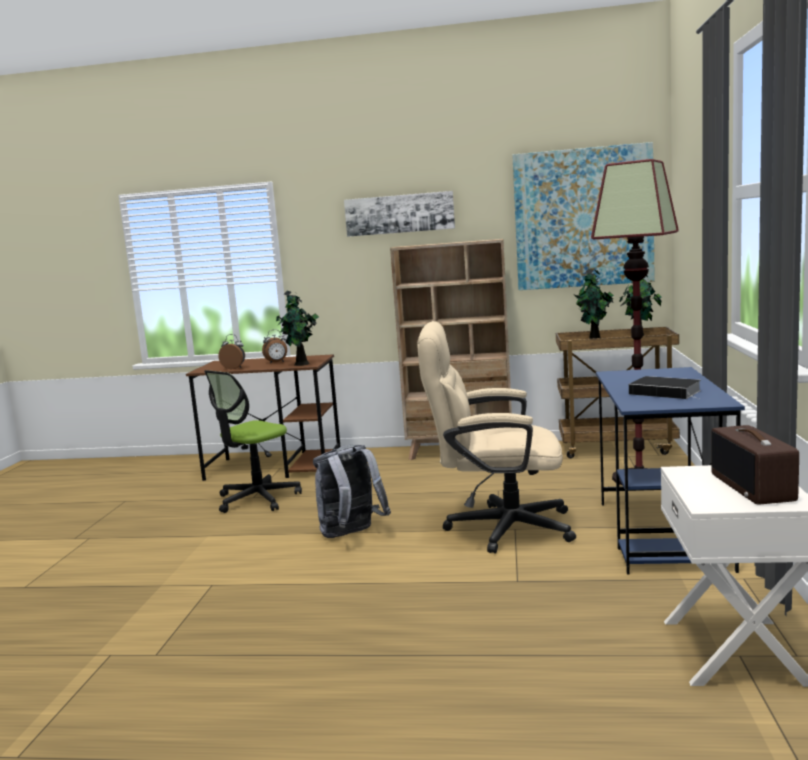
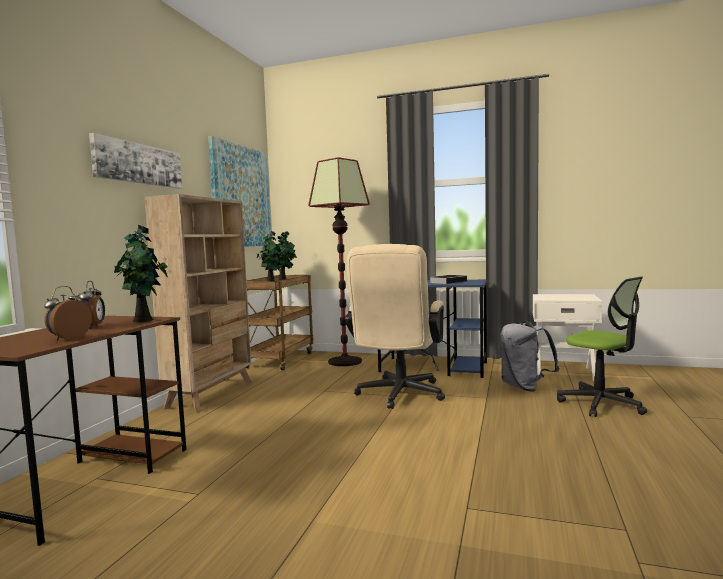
camera: 80 degrees left, 5 degrees down
(257, 499) = (210, 490): office chair -> office chair (601, 404)
(351, 535) = (376, 440): grey backpack -> grey backpack (525, 387)
(753, 487) = (567, 296): radio -> none

